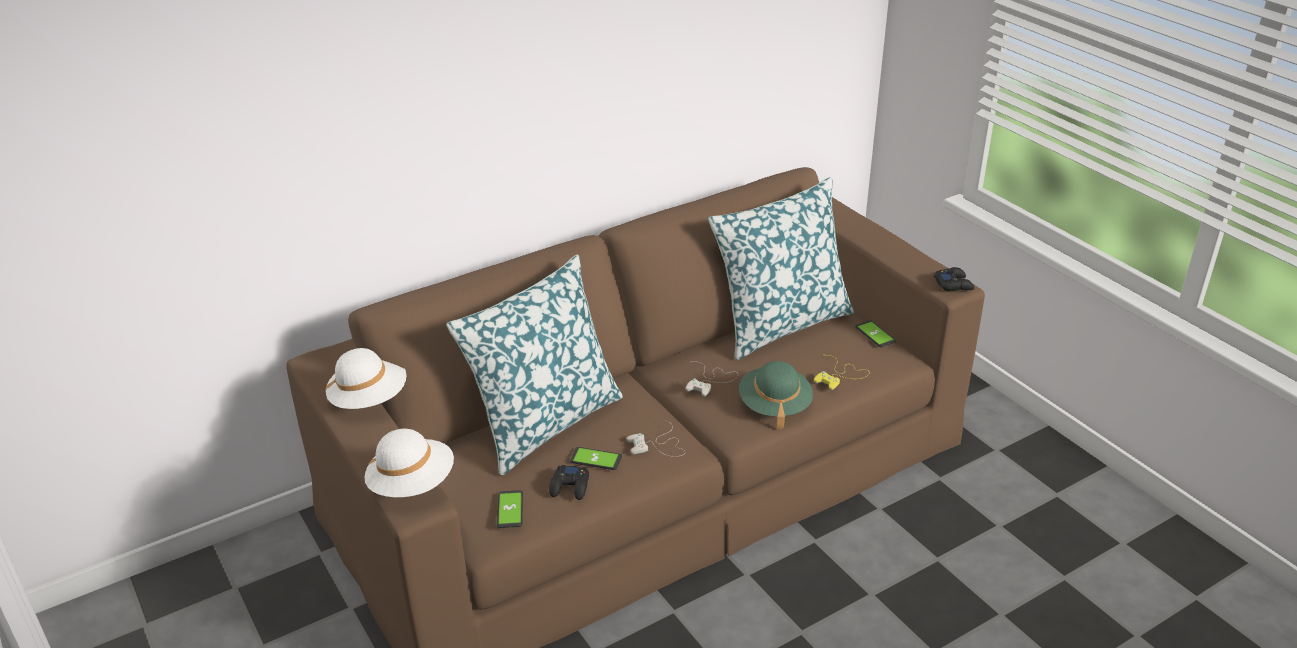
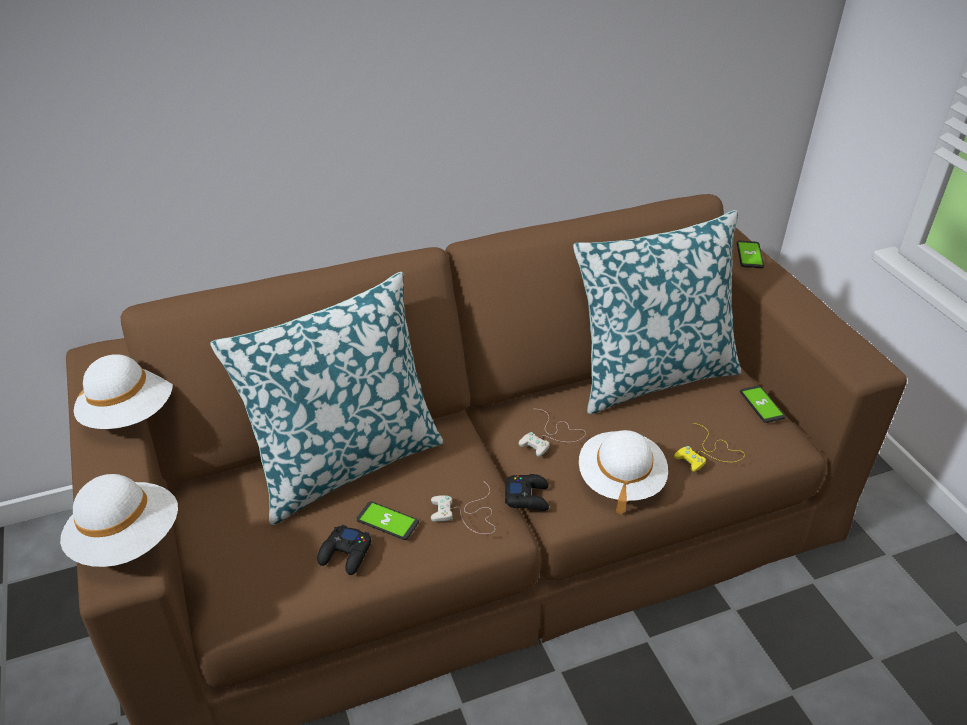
camera: 10 degrees right, 5 degrees up
(510, 510) = (266, 574): phone -> phone (749, 255)
(774, 405) = (620, 480): green hat -> white hat
(953, 284) = (868, 362): black game controller -> black game controller (527, 497)

